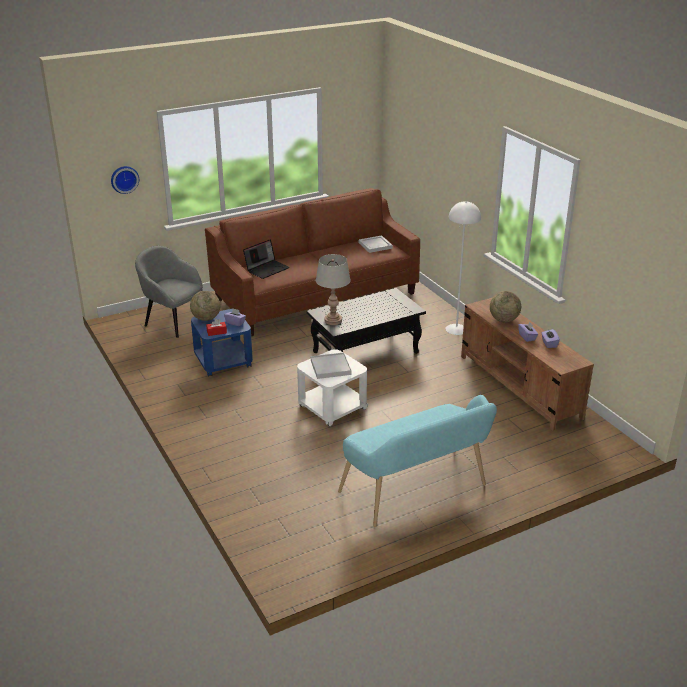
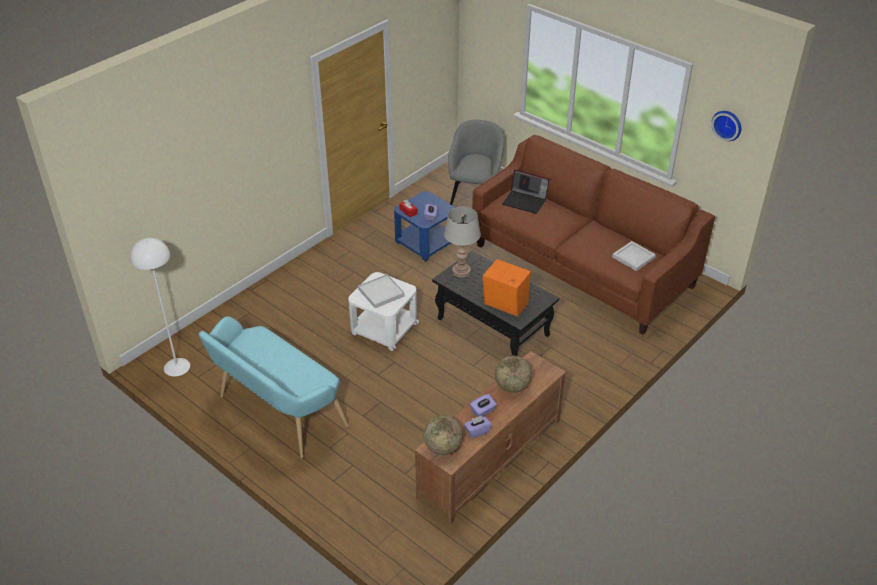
camera: 70 degrees right, 10 degrees up
(124, 179) = (492, 50): wall clock -> wall clock (727, 124)
(206, 318) = (428, 199): globe -> globe (443, 447)
(391, 310) = (505, 305): none -> orange speaker
(456, 329) = (583, 385): white floor lamp -> white floor lamp (176, 367)

